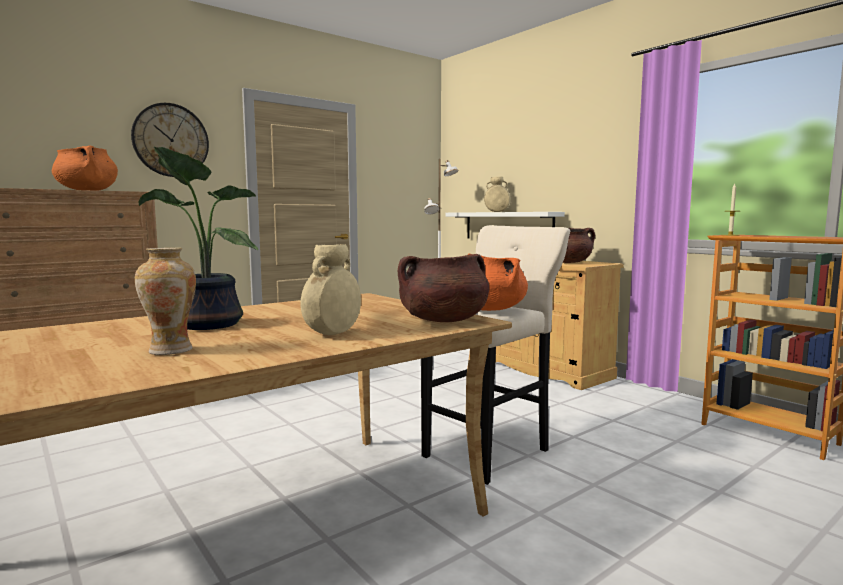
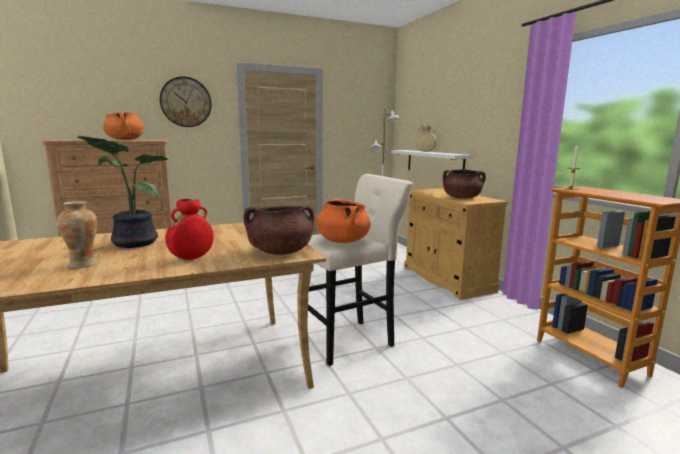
camera: 15 degrees right, 5 degrees up
(332, 334) = (191, 258): beige vase -> red vase

